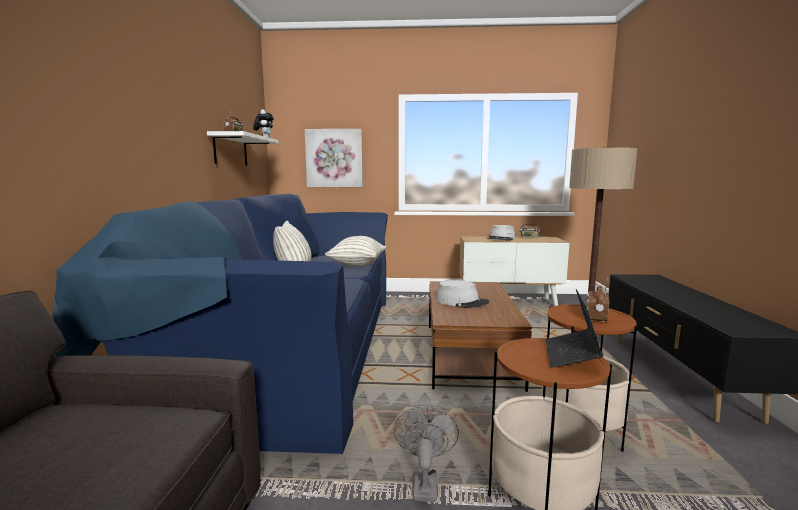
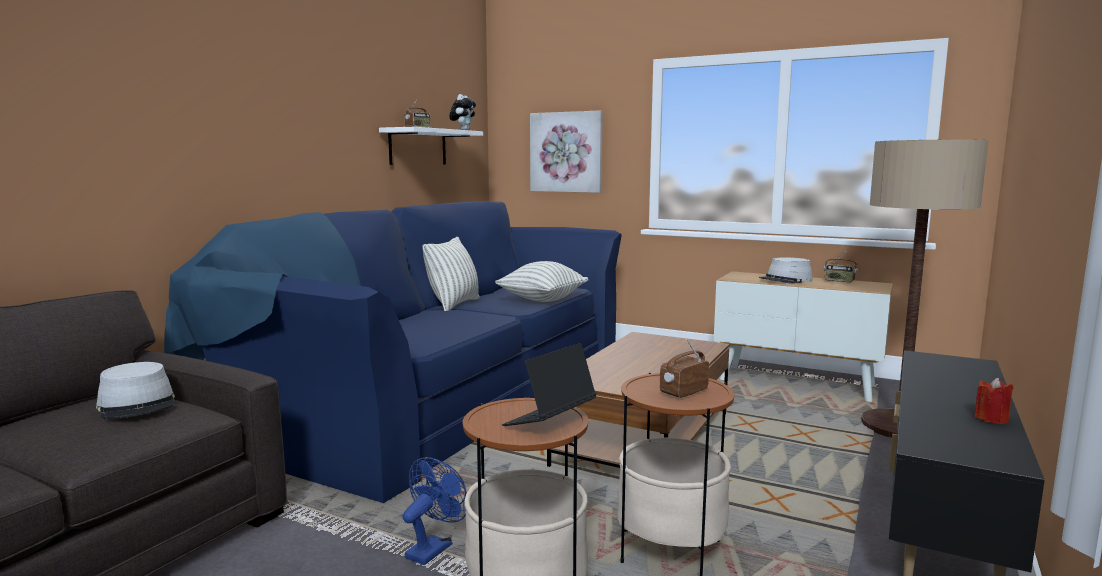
camera: 25 degrees right, 0 degrees up
(424, 483) = (433, 548): grey fan -> blue fan
(462, 302) = (628, 362): grey hat -> grey hat (138, 405)
(724, 307) = (991, 419): none -> red candle

